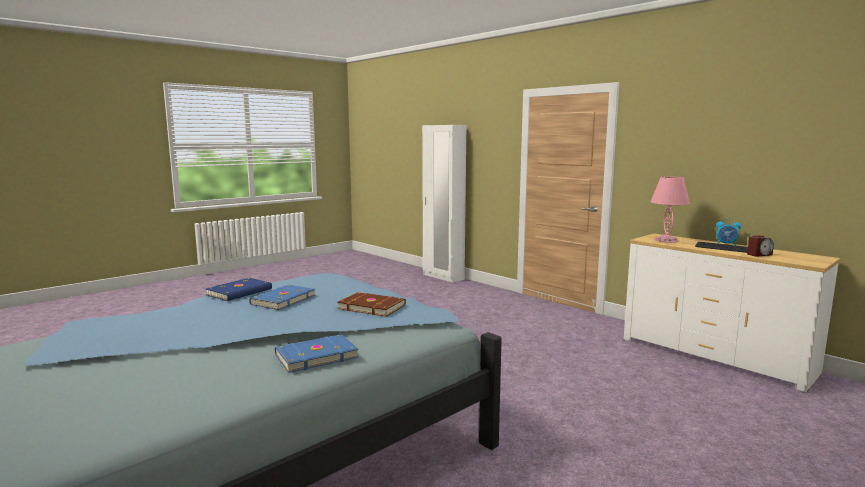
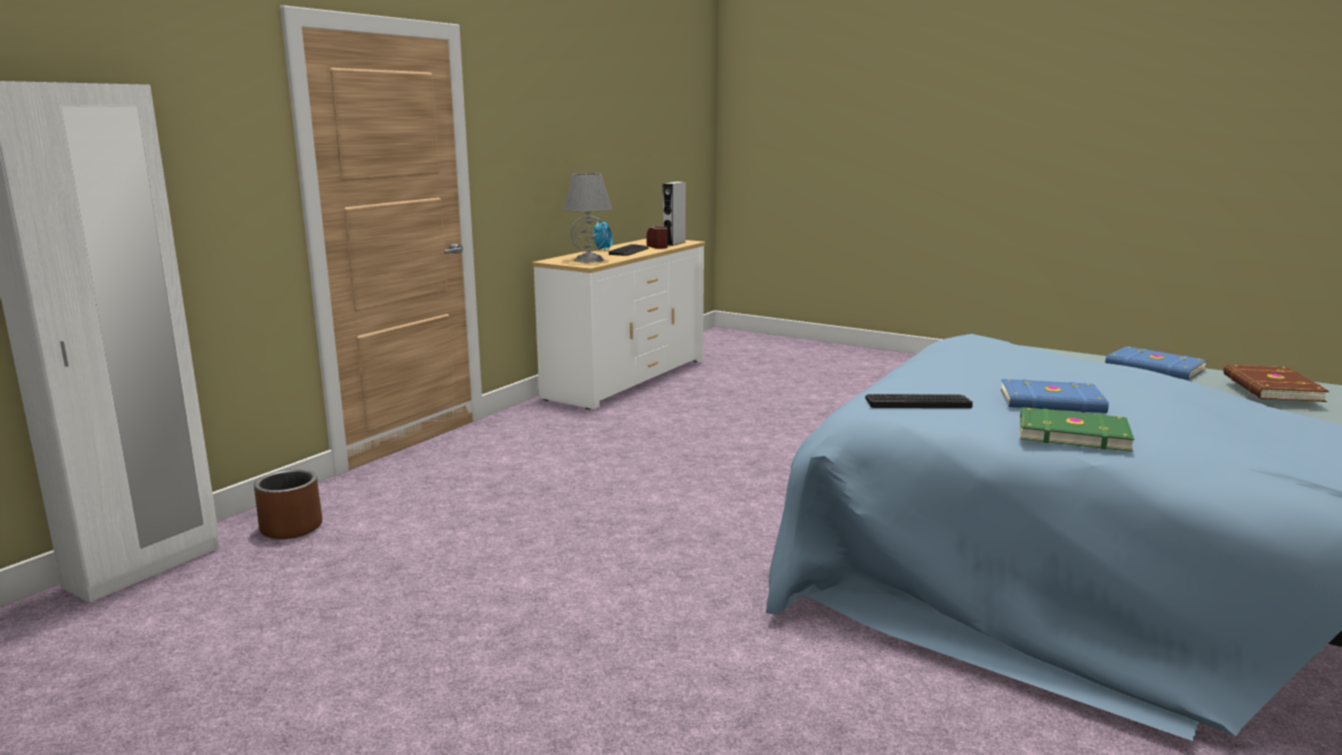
camera: 105 degrees left, 5 degrees up
(240, 292) = (1072, 433): blue book -> green book
(320, 280) = (917, 402): none -> keyboard
(372, 306) = (993, 361): brown book -> brown book (1270, 388)
(464, 289) = (291, 528): none -> brown planter
(667, 240) = (589, 260): pink table lamp -> grey table lamp
(790, 259) = (674, 243): none -> grey speaker

